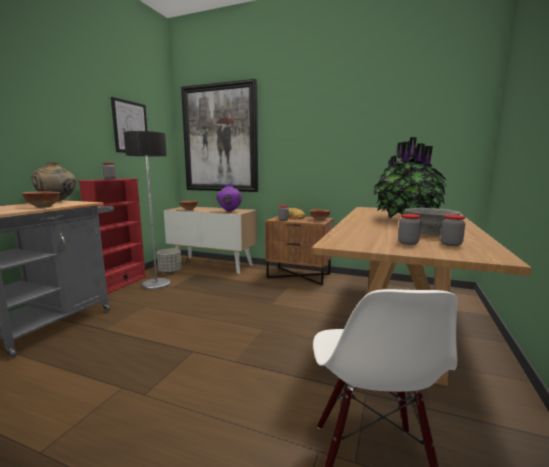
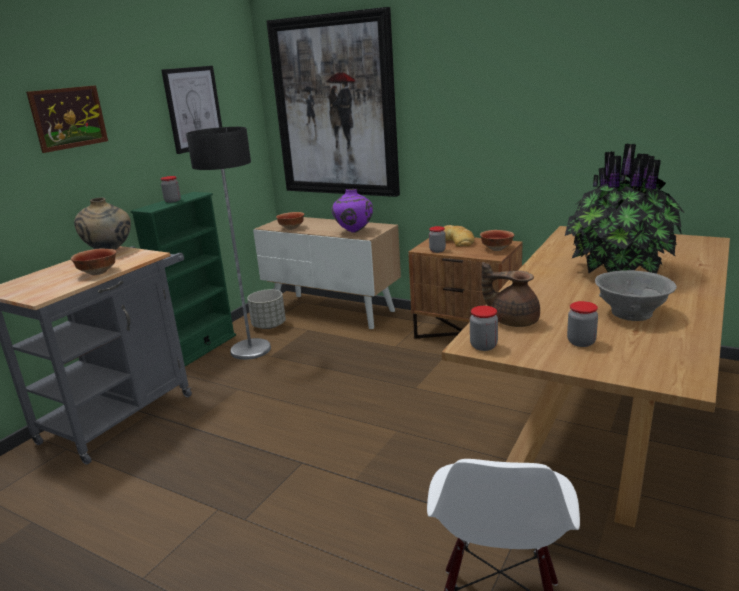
camera: 10 degrees right, 10 degrees up
(37, 106) = (68, 118): none -> picture
(121, 284) = (201, 348): red bookcase -> green bookcase
(354, 235) = (513, 321): none -> brown teapot
(451, 244) = (642, 346): jar -> jar (483, 346)

